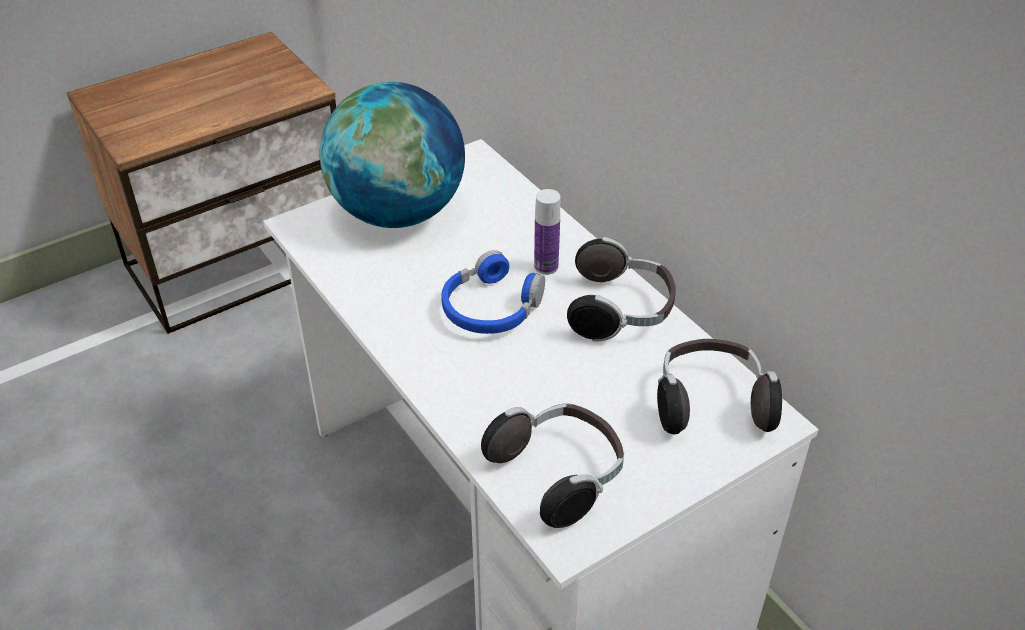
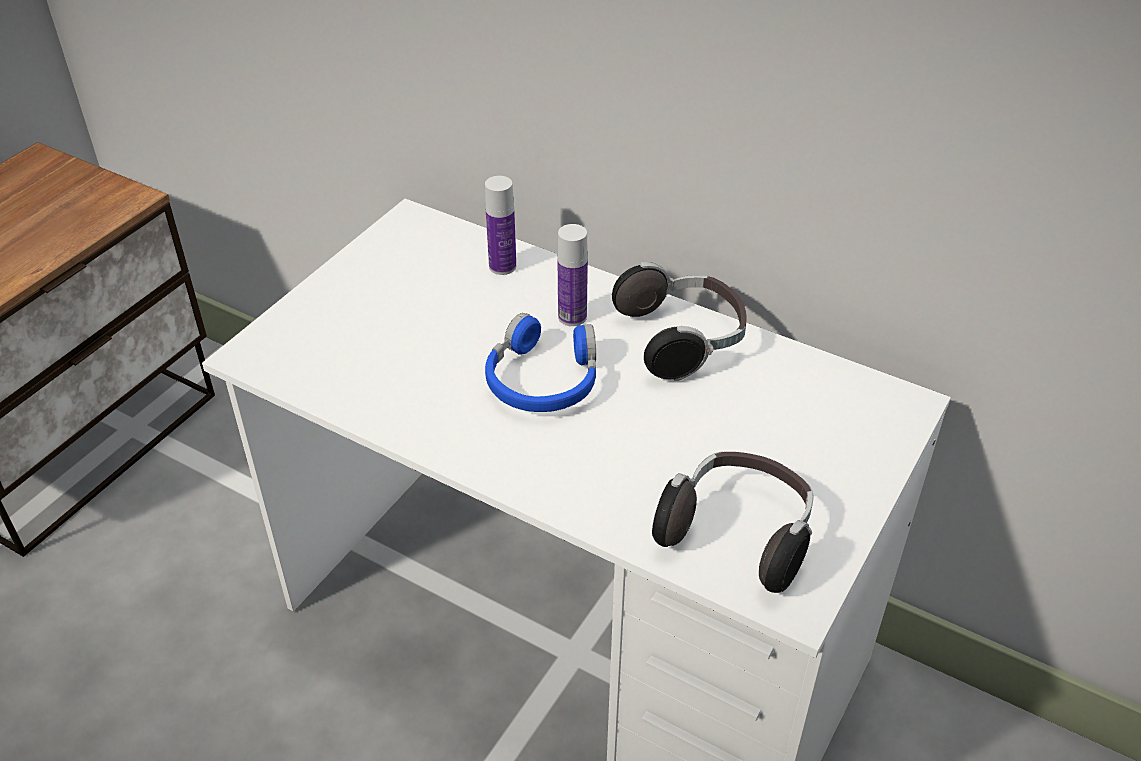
camera: 25 degrees left, 0 degrees up
(398, 213) = (365, 306): globe -> none
(519, 212) = (502, 266): none -> bottle
(711, 403) = (836, 406): headphones -> none

